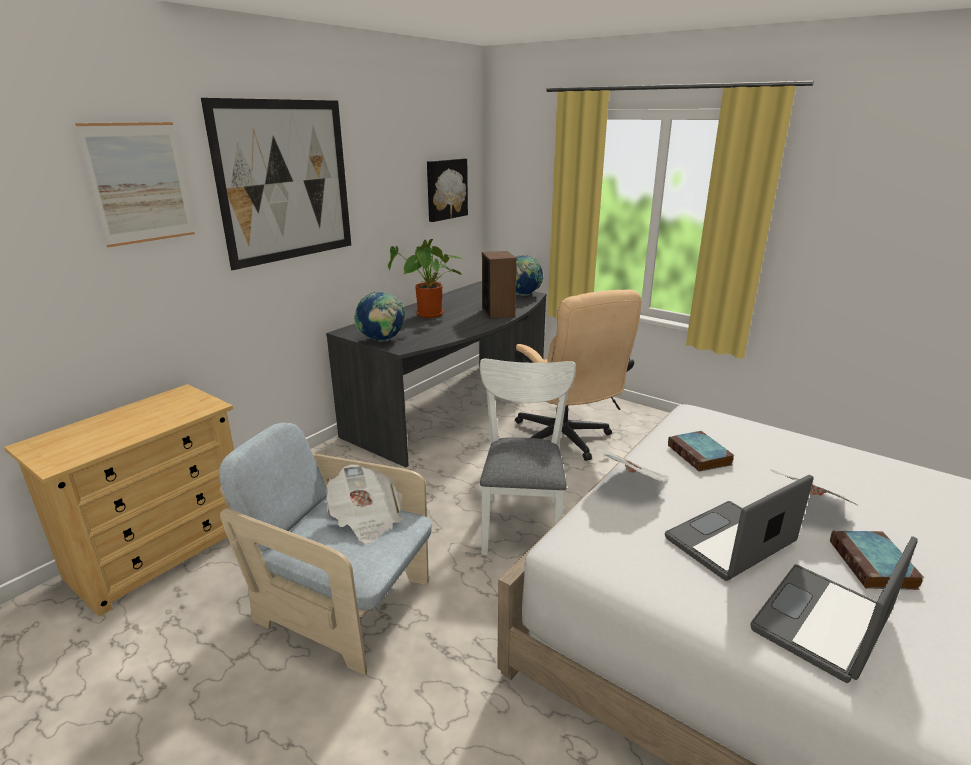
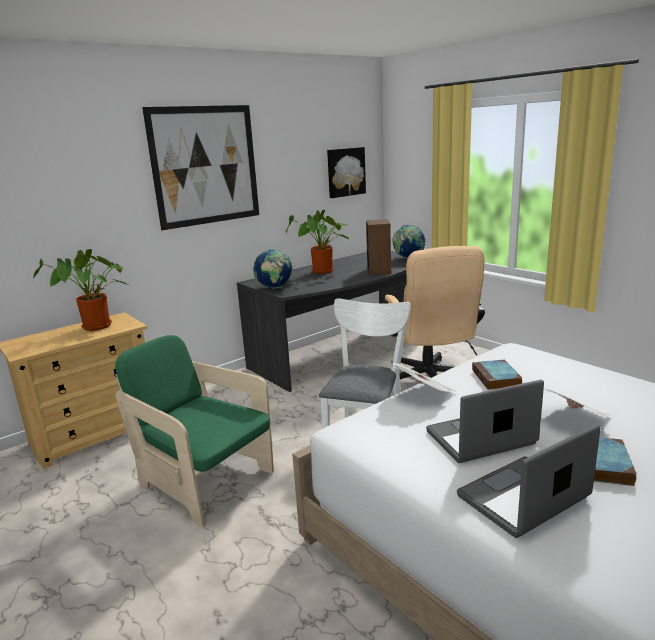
camera: 15 degrees right, 5 degrees down
(139, 183) = (96, 167): picture -> none
(155, 412) = (95, 327): none -> potted plant
(342, 606) = (204, 481): beige armchair -> green armchair
(365, 519) = (220, 411): newspaper -> none

